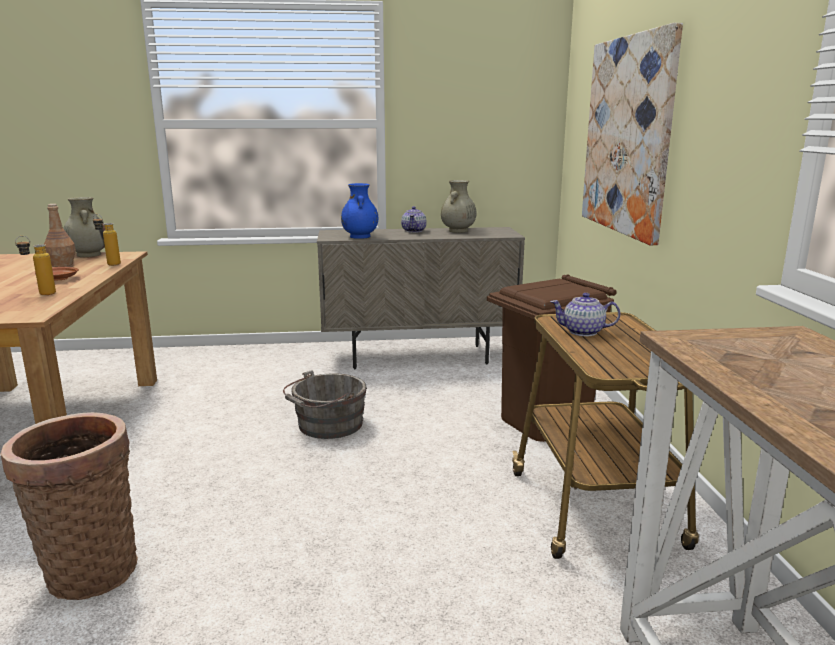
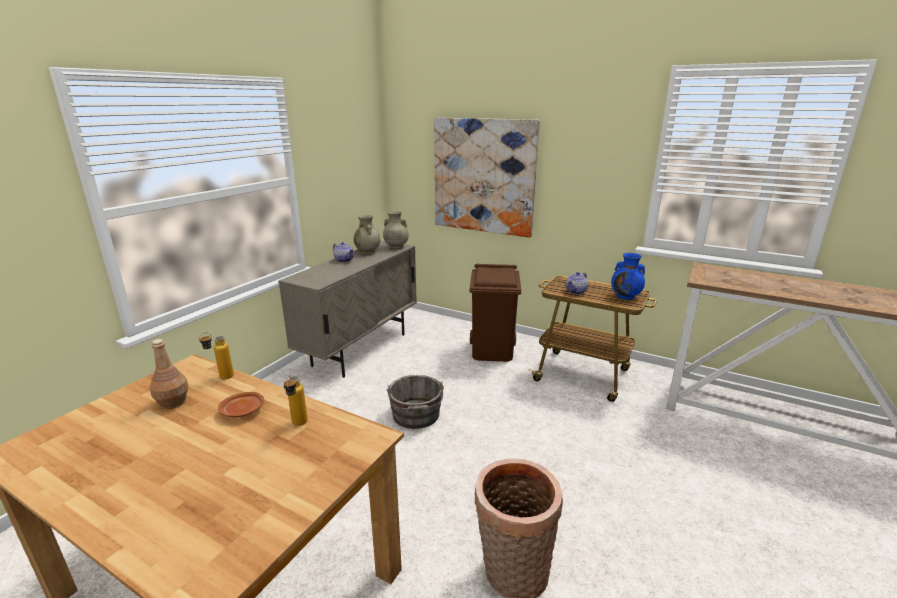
camera: 55 degrees left, 5 degrees up
(88, 255) = (150, 383): beige vase -> beige vase (396, 247)
(360, 237) = (331, 276): blue vase -> blue vase (626, 296)

